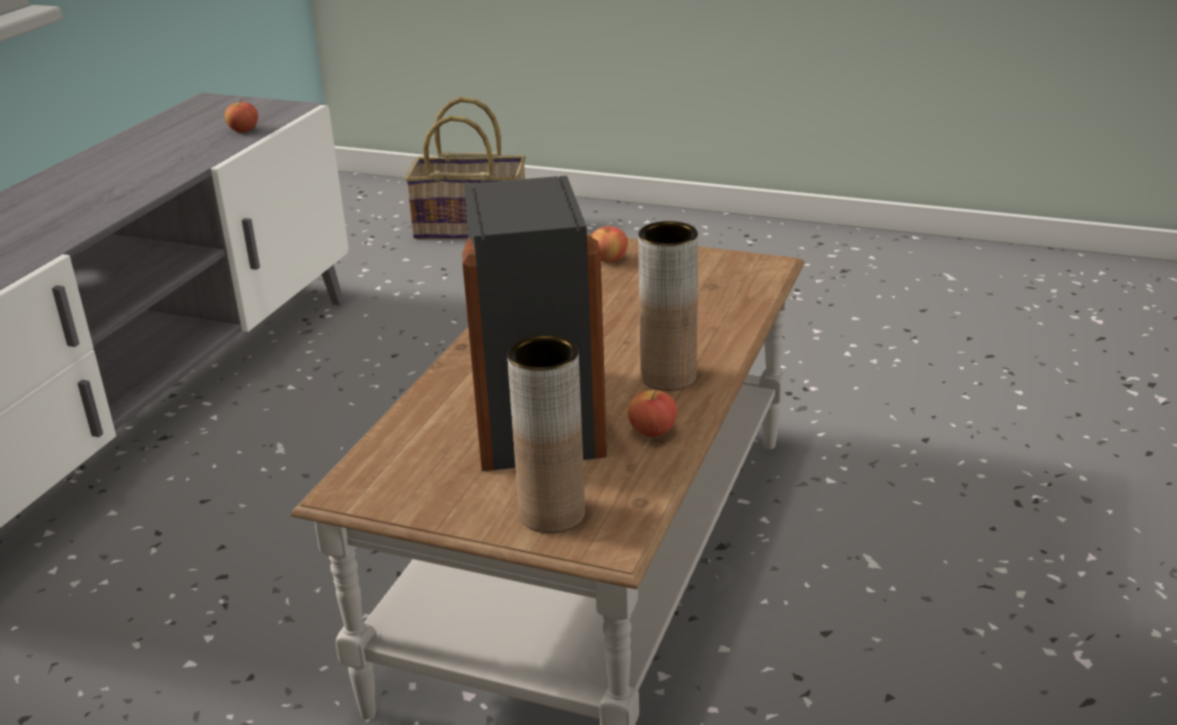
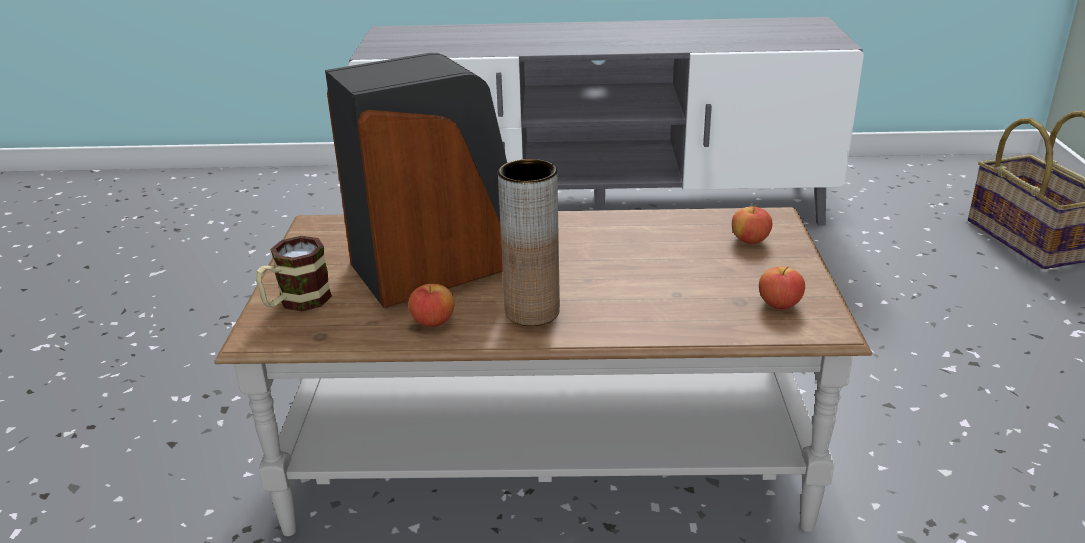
camera: 70 degrees right, 0 degrees up
(243, 130) = (770, 43): apple -> apple (779, 304)
(552, 514) = (296, 302): brown vase -> mug

